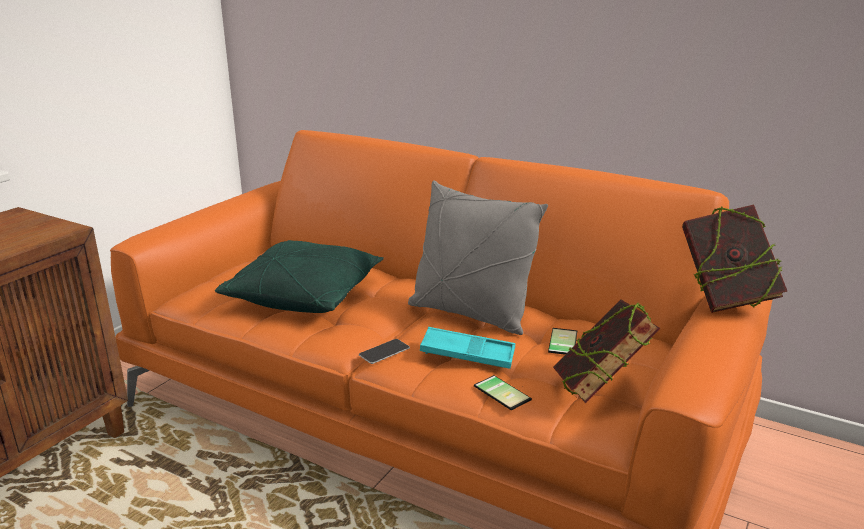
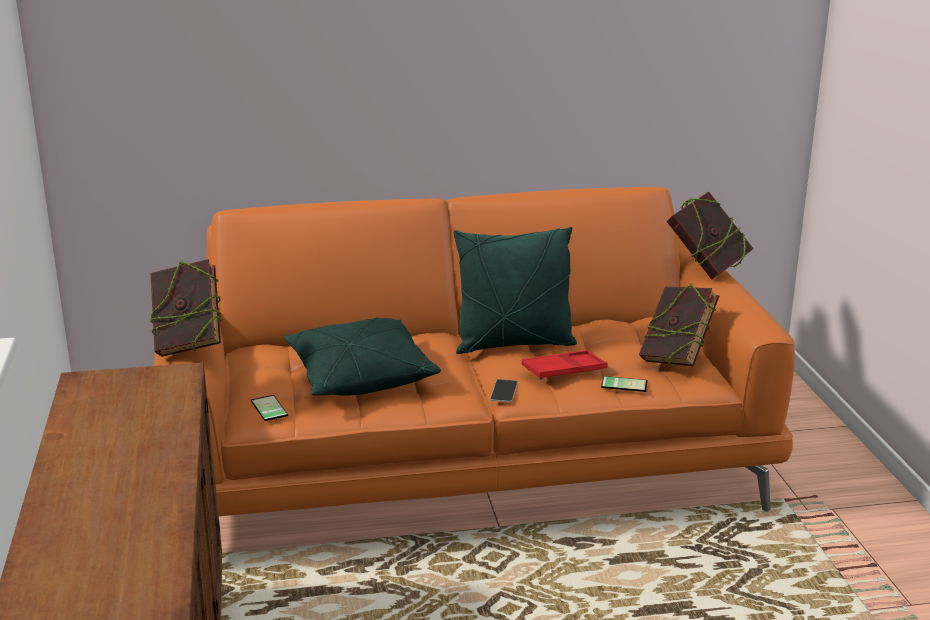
camera: 40 degrees left, 0 degrees up
(178, 224) = (189, 346): none -> book
(467, 354) = (564, 370): turquoise tray -> red tray
(470, 314) = (514, 344): grey pillow -> green pillow
(560, 341) = (608, 339): phone -> phone (266, 409)

